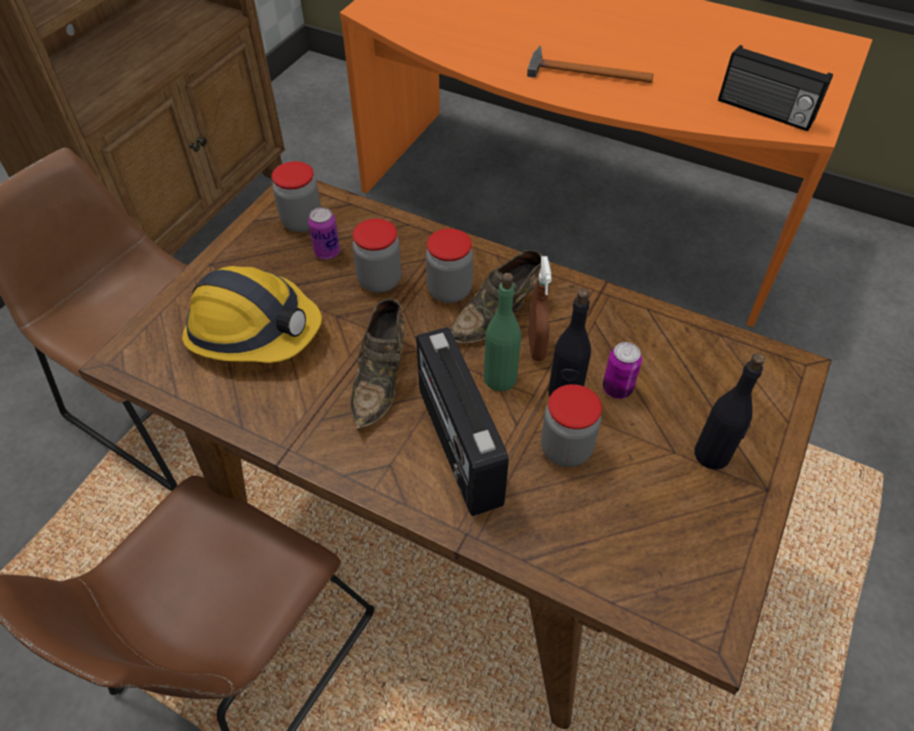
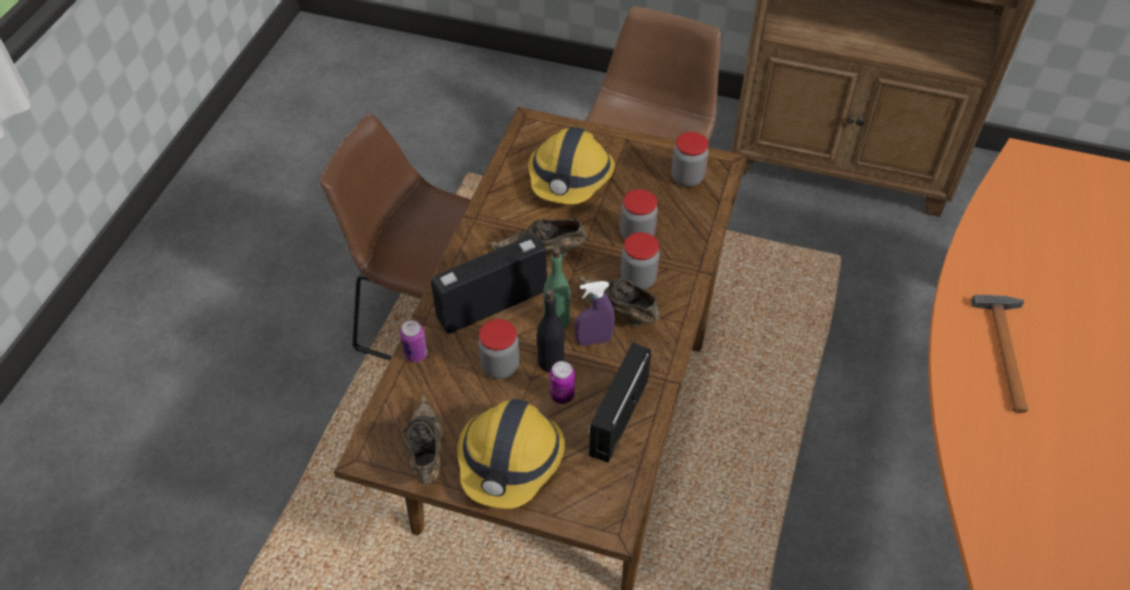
camera: 80 degrees right, 0 degrees up
(327, 252) = (658, 199): can -> can (416, 354)
(536, 346) = (593, 340): brown spray bottle -> purple spray bottle
(705, 553) = (426, 453): none -> brown shoe
(712, 455) = (510, 459): black bottle -> hard hat
(764, 112) = (1013, 528): radio -> radio (617, 417)

